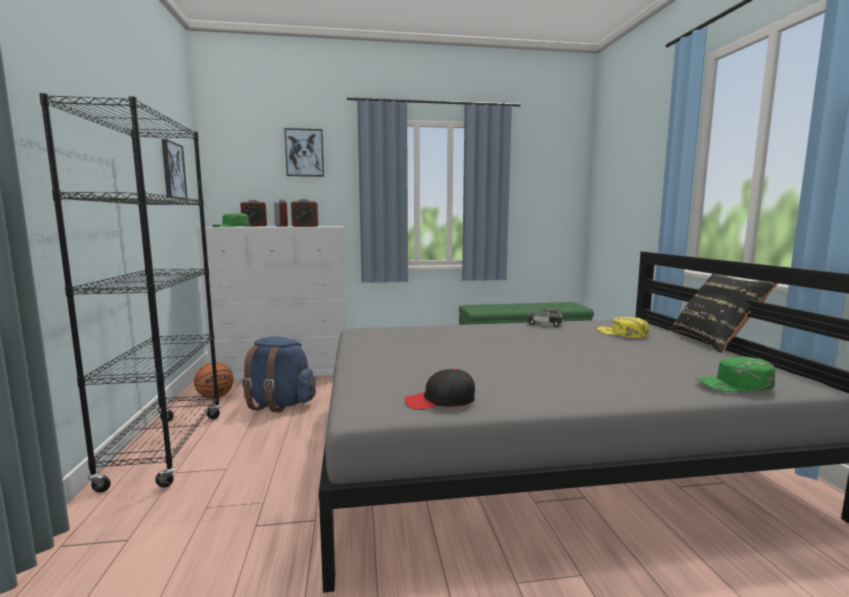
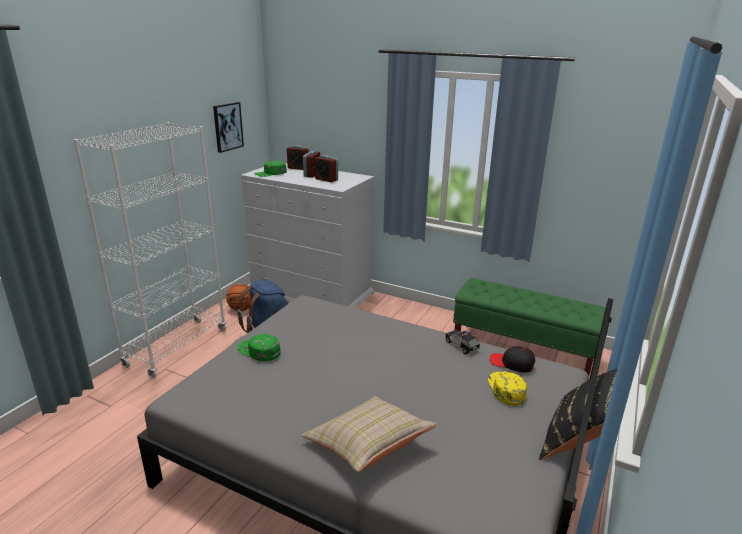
camera: 35 degrees right, 15 degrees up
(166, 449) = (177, 347): black bookcase -> white bookcase
(304, 153) = (346, 101): picture -> none
(440, 401) = (224, 409): black cap -> black cap (512, 364)
(618, 380) = (368, 446): none -> beige pillow
(735, 384) = (440, 500): green cap -> green cap (258, 351)

